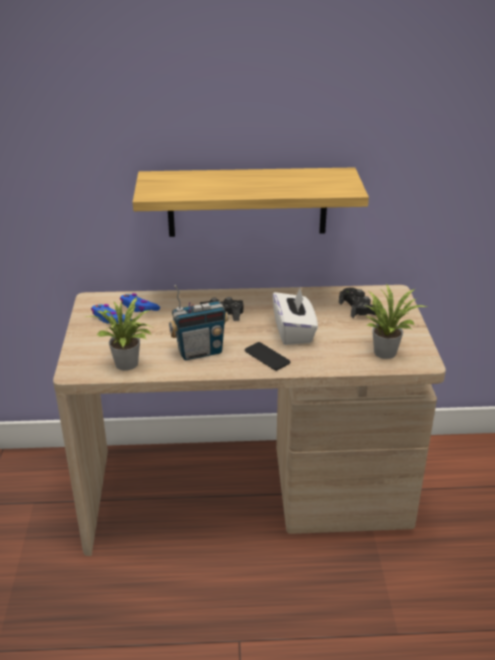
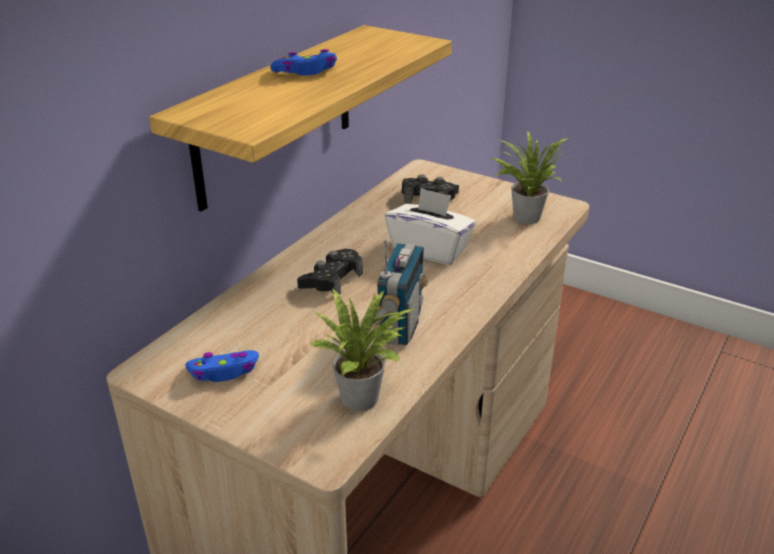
camera: 55 degrees left, 0 degrees up
(139, 308) = (229, 336): blue game controller -> blue game controller (306, 72)
(267, 357) = (461, 285): phone -> none

